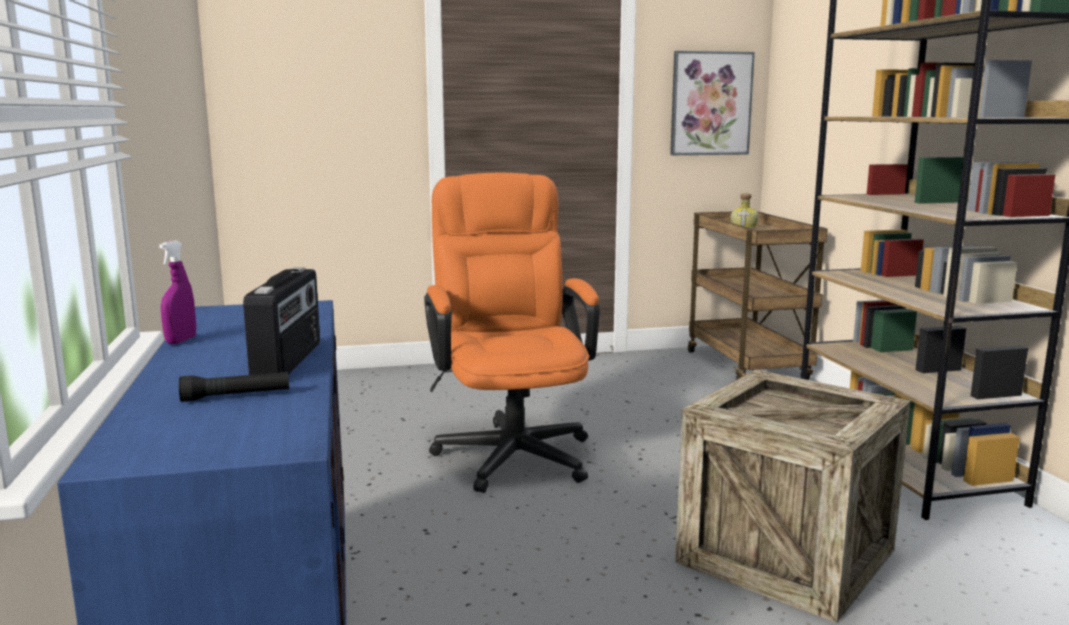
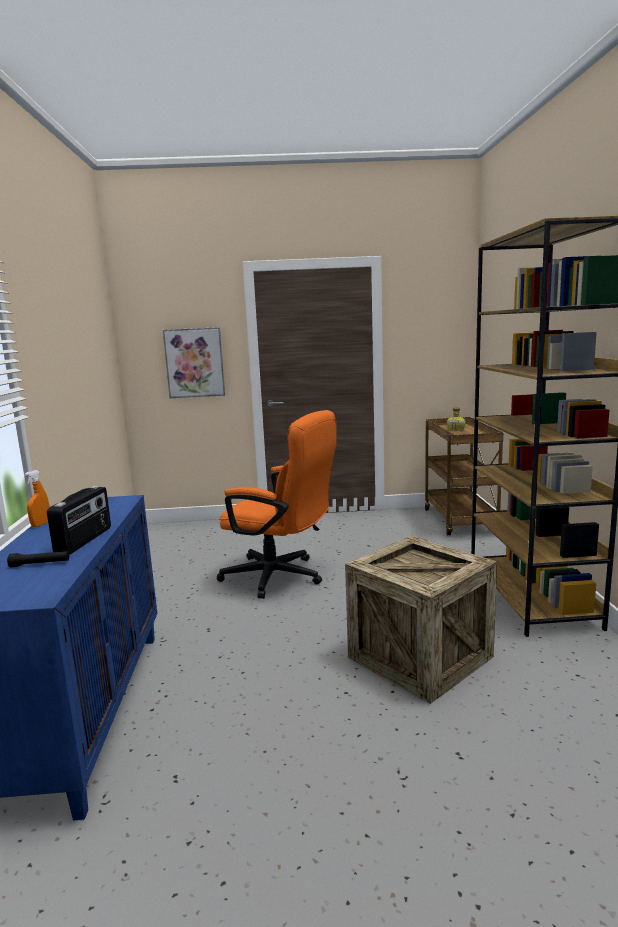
camera: 10 degrees right, 0 degrees up
(181, 340) = (41, 524): purple spray bottle -> orange spray bottle
(511, 449) = (281, 577): orange office chair -> orange office chair turned 120 degrees clockwise
(710, 103) = (435, 347): picture -> picture (194, 363)

